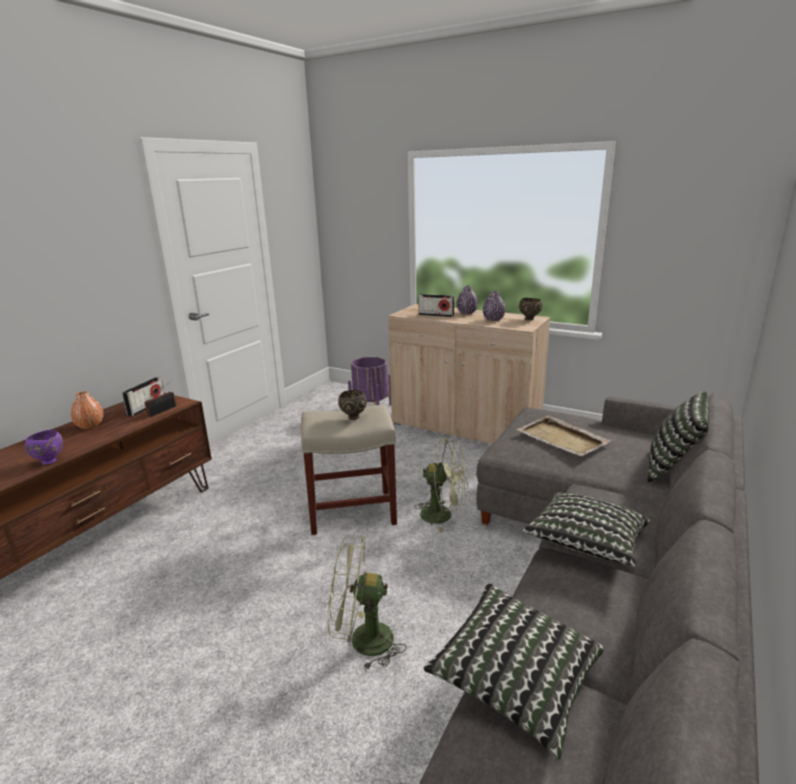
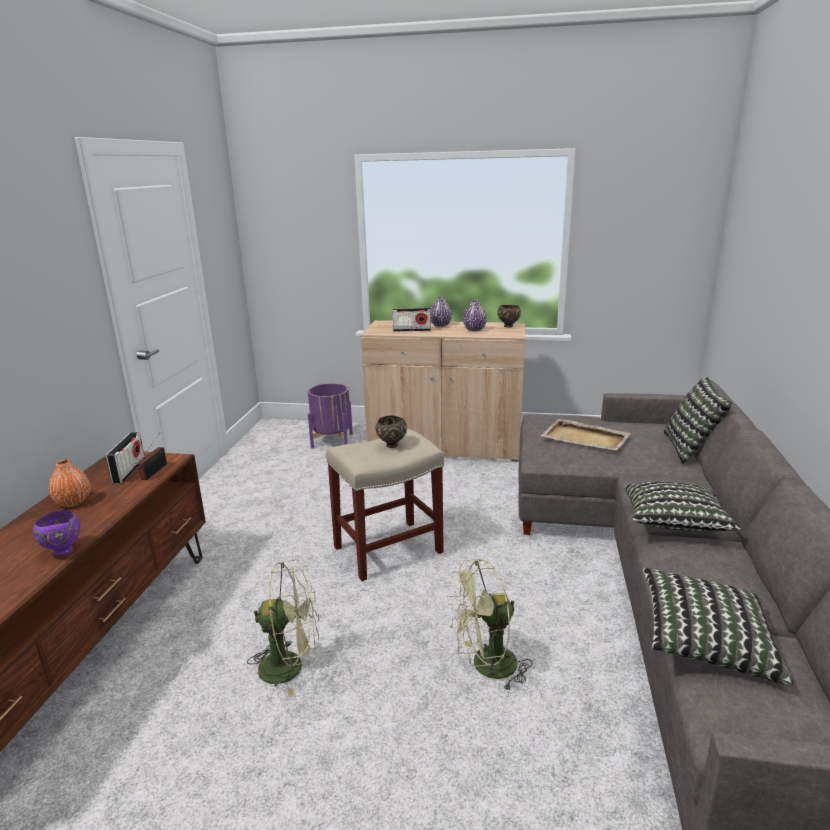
camera: 20 degrees left, 0 degrees up
(443, 515) = (482, 534): green fan -> green fan (291, 666)

